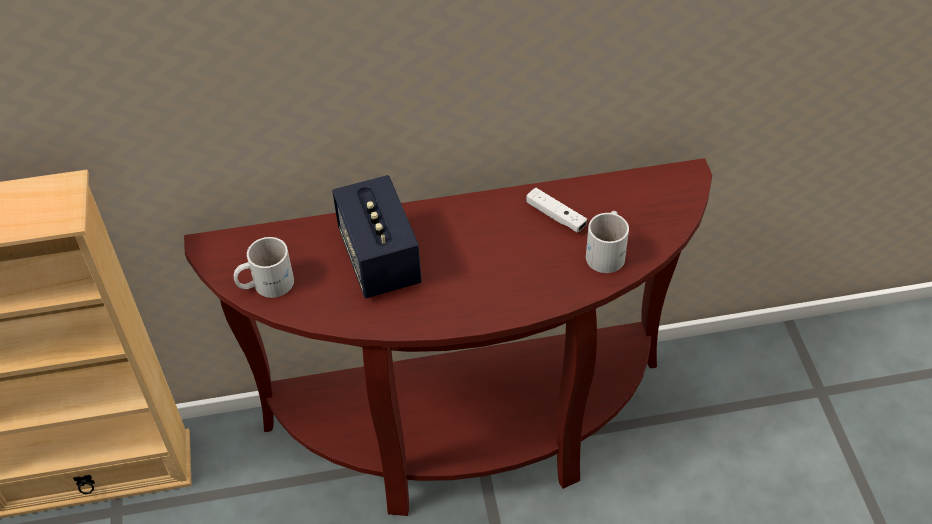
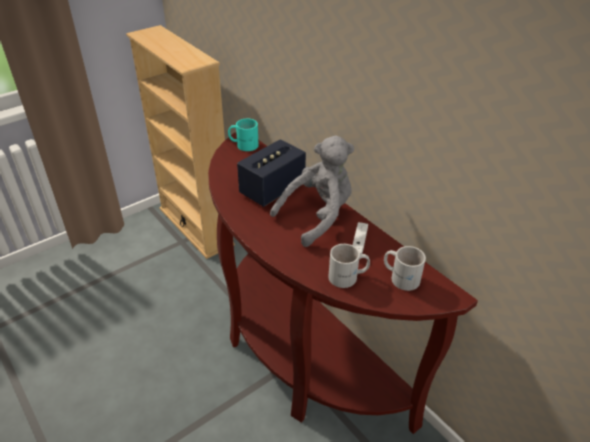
camera: 60 degrees right, 10 degrees down
(232, 250) = (244, 144): none -> turquoise mug
(265, 283) = (230, 160): white mug -> white mug (401, 276)
(474, 233) = (318, 216): none -> grey plush toy

